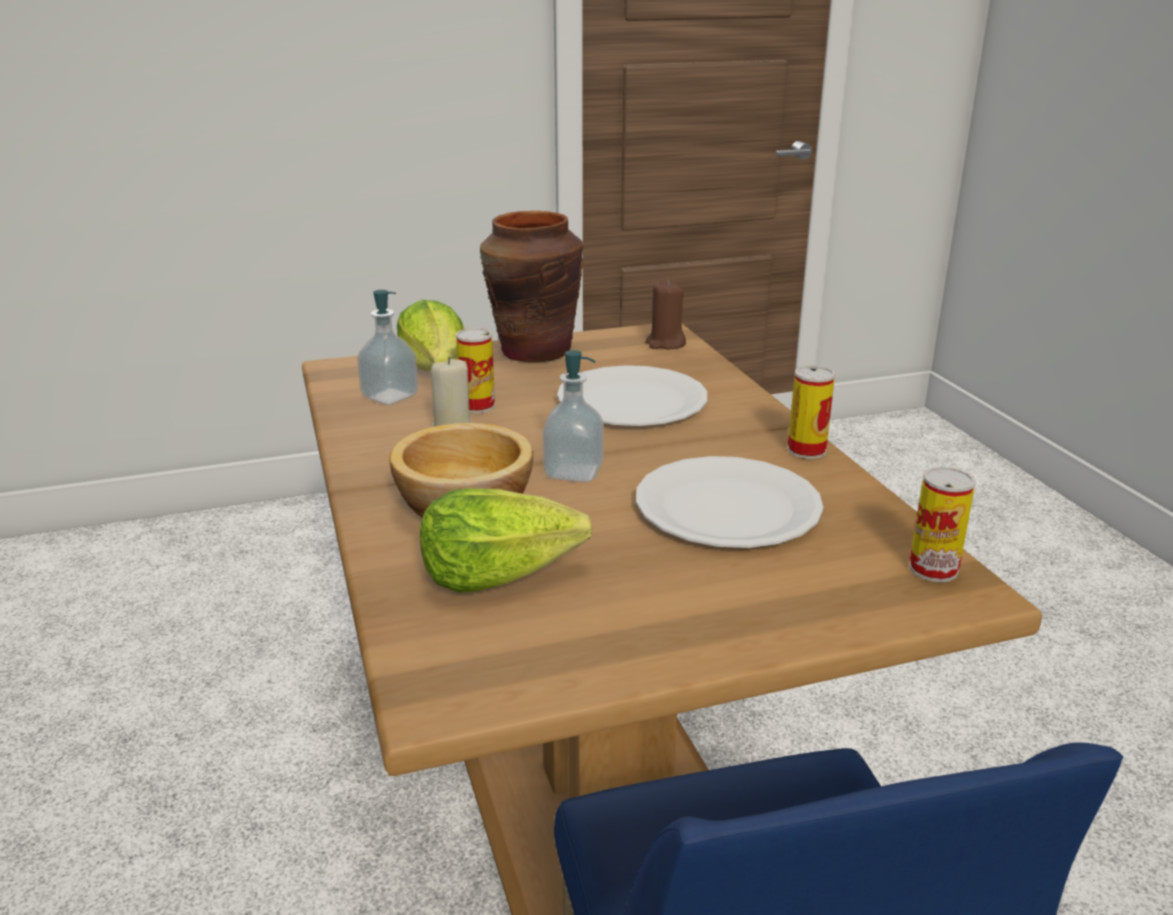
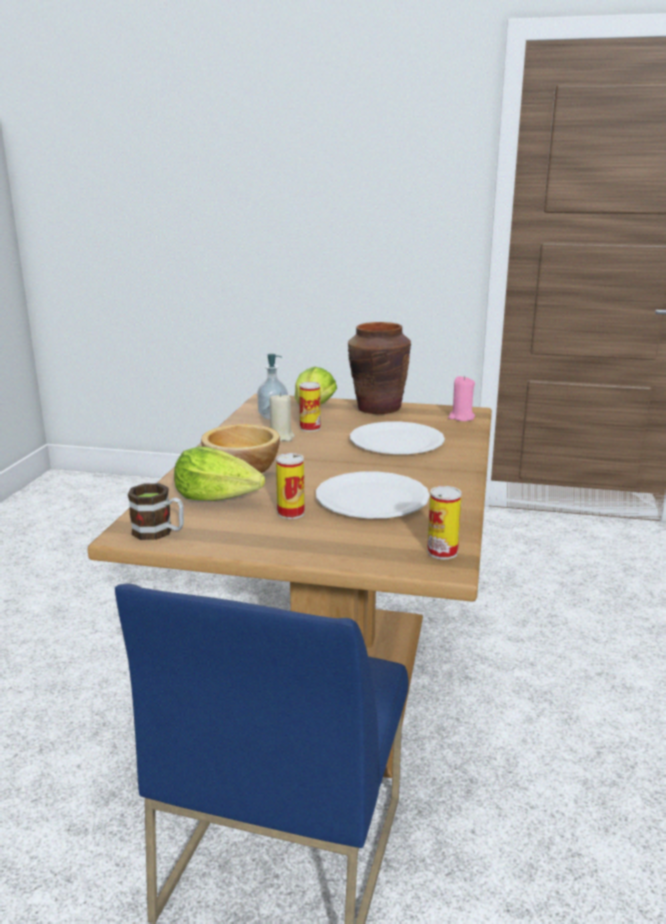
camera: 30 degrees right, 5 degrees down
(489, 676) = (159, 532): none -> mug
(573, 472) = (315, 466): soap dispenser -> none
(665, 344) = (461, 417): brown candle -> pink candle
(806, 450) = (461, 484): can -> can (291, 513)

